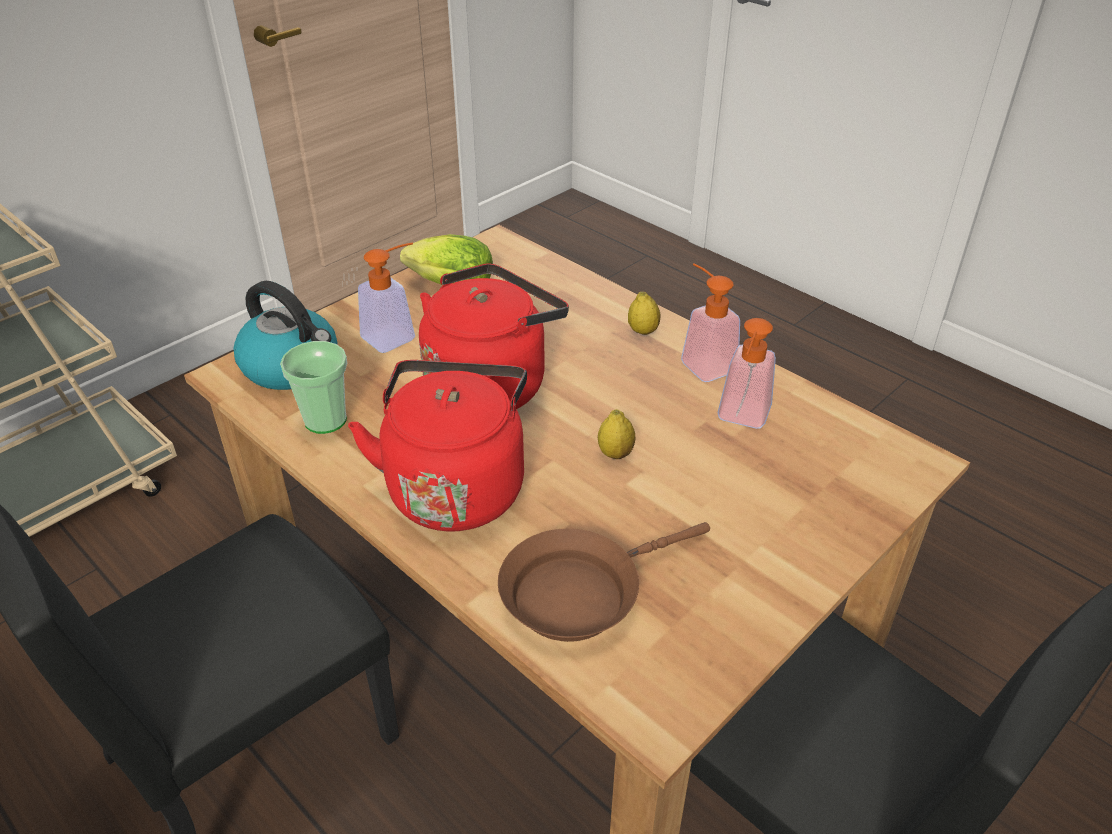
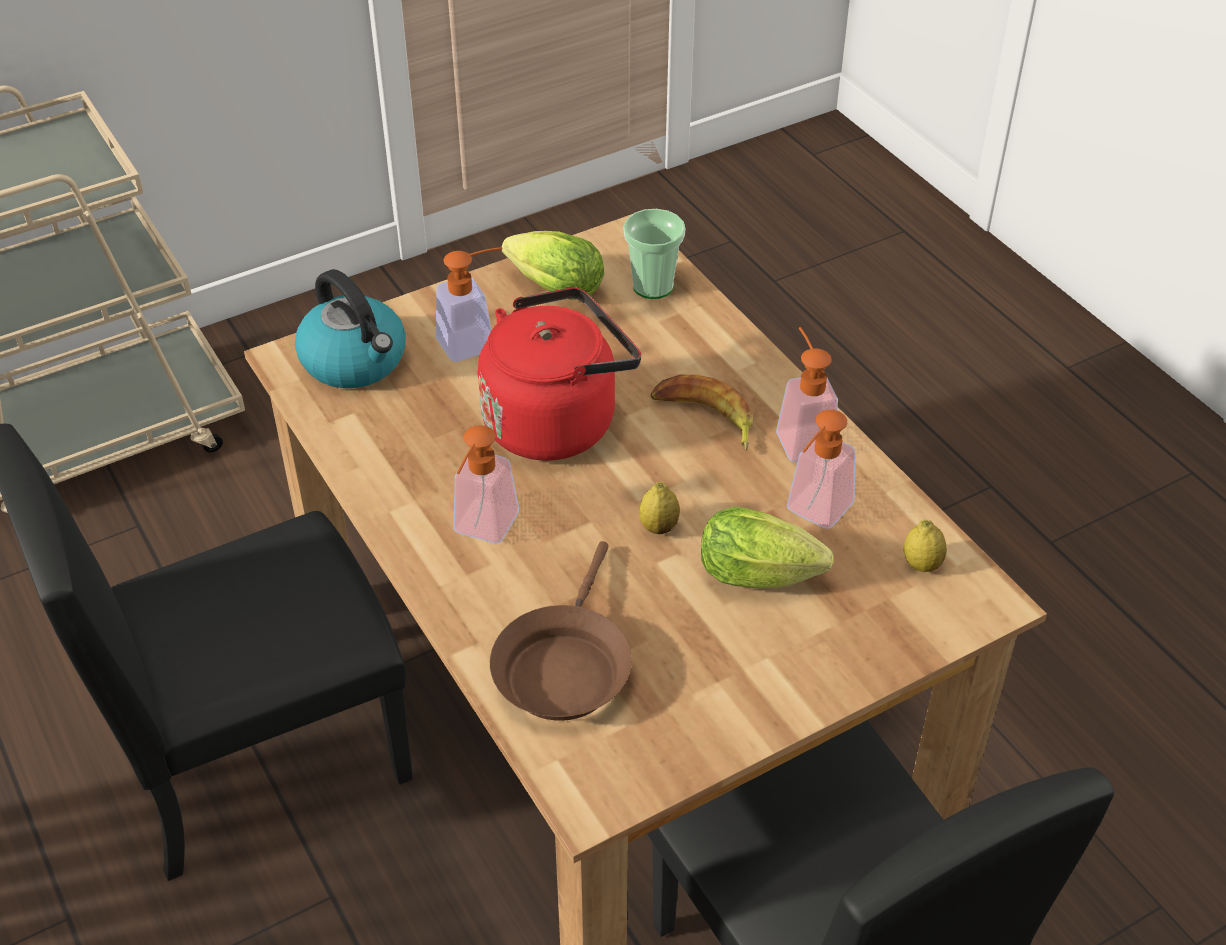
camera: 15 degrees right, 5 degrees up
(325, 420) = (372, 431): cup -> cup (653, 286)
(456, 486) = (481, 531): red kettle -> soap dispenser
(579, 592) = (563, 666): brown frying pan -> brown frying pan turned 60 degrees counterclockwise
(616, 361) = (704, 418): none -> banana
(643, 331) = (750, 385): lemon -> lemon (922, 564)
(725, 477) = (765, 576): none -> lettuce

